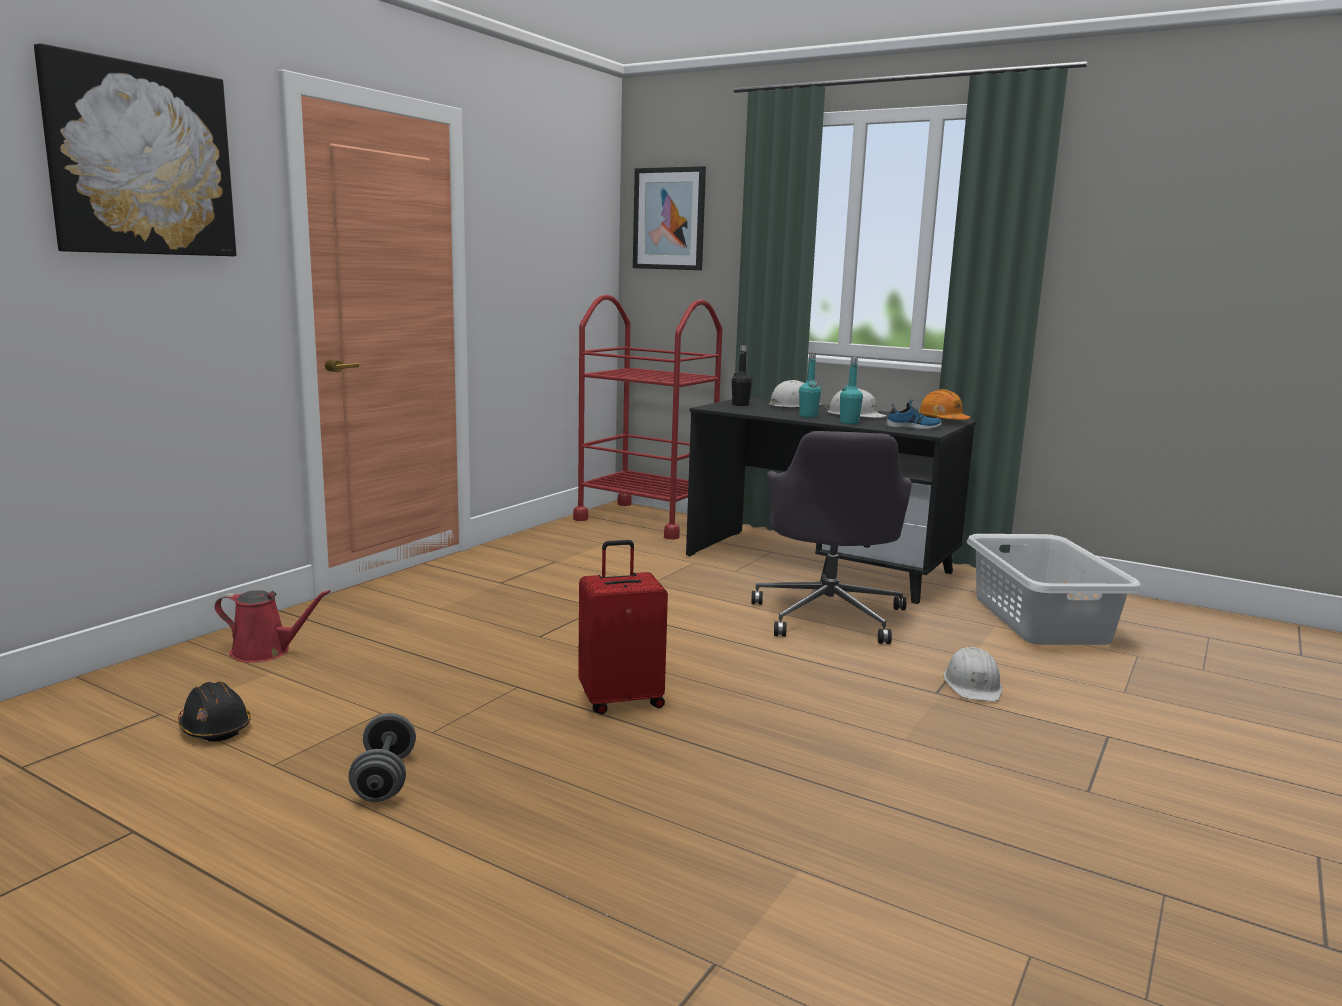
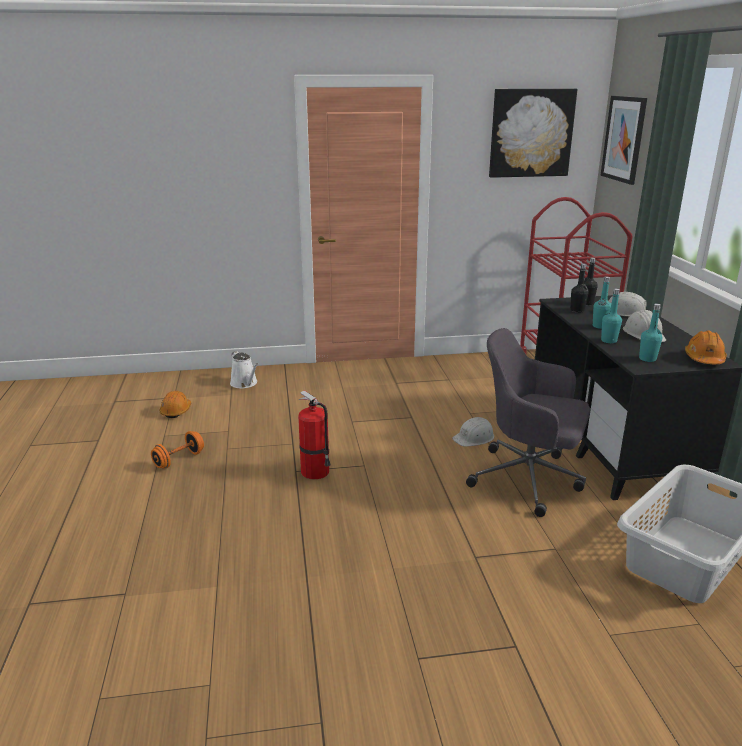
camera: 50 degrees right, 10 degrees up
(141, 160) = (212, 136): picture -> picture (531, 133)
(214, 727) = (176, 411): black hard hat -> orange hard hat
(266, 652) = (245, 383): red watering can -> white watering can
(384, 779) = (179, 460): grey dumbbell -> orange dumbbell
(621, 700) = (316, 472): red suitcase -> fire extinguisher
(752, 410) = (577, 310): none -> black bottle
(829, 615) = (529, 479): grey office chair -> grey office chair turned 60 degrees clockwise
(913, 427) = (647, 359): shoe -> turquoise bottle
(973, 685) = (510, 566): white hard hat -> white hard hat (474, 438)

